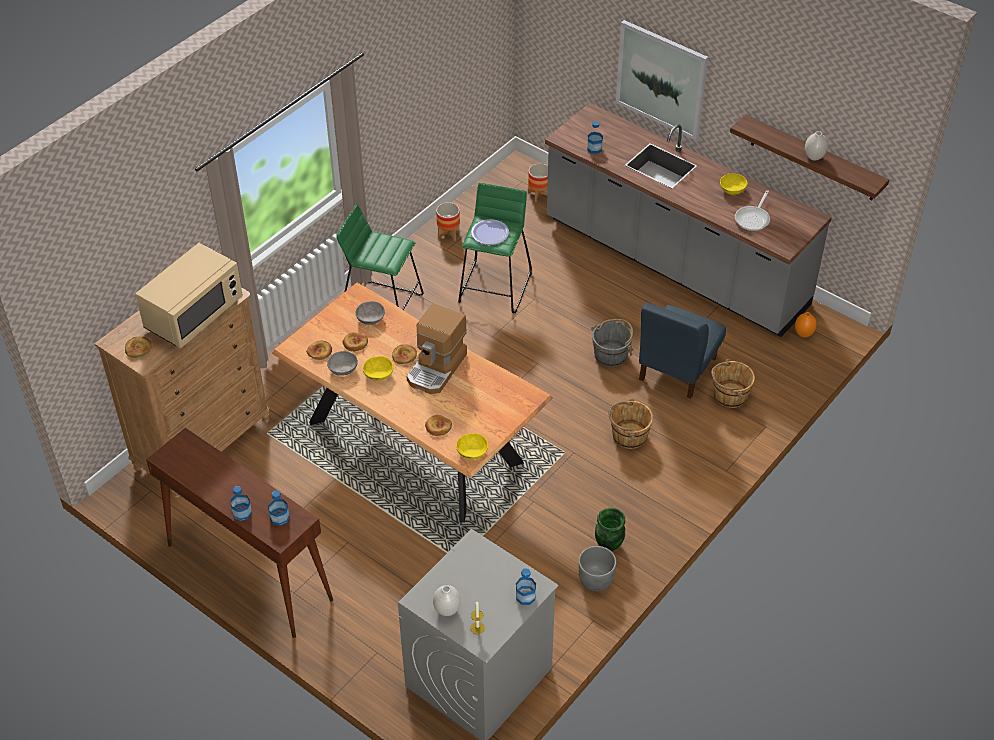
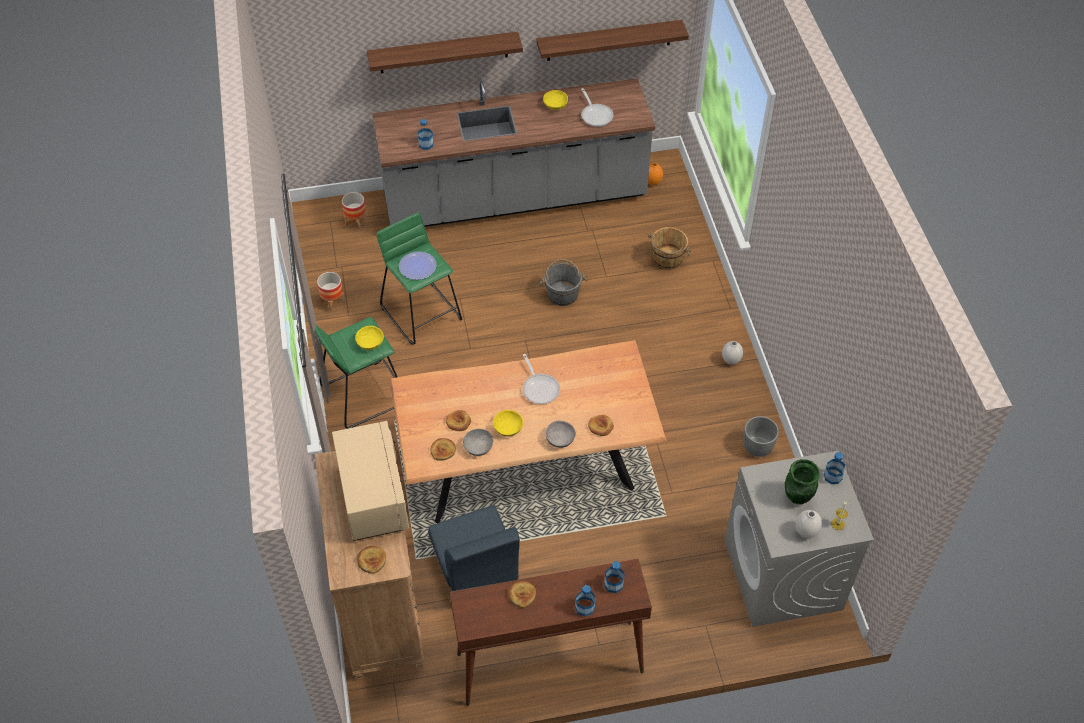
camera: 50 degrees left, 5 degrees up
(370, 319) = (442, 395): grey bowl -> grey bowl (559, 439)
(404, 355) = (505, 399): bread -> bread (522, 595)
(437, 368) = (540, 388): coffee machine -> frying pan
(472, 452) = (646, 422): yellow bowl -> yellow bowl (370, 343)
(608, 545) = (734, 417): green vase -> green vase (798, 496)
(628, 436) = (647, 337): brown bucket -> none
(661, 79) = (443, 52): picture -> shelf
(677, 369) = (613, 268): blue chair -> blue chair (476, 572)
(813, 157) = (620, 37): white vase -> white vase (731, 361)

